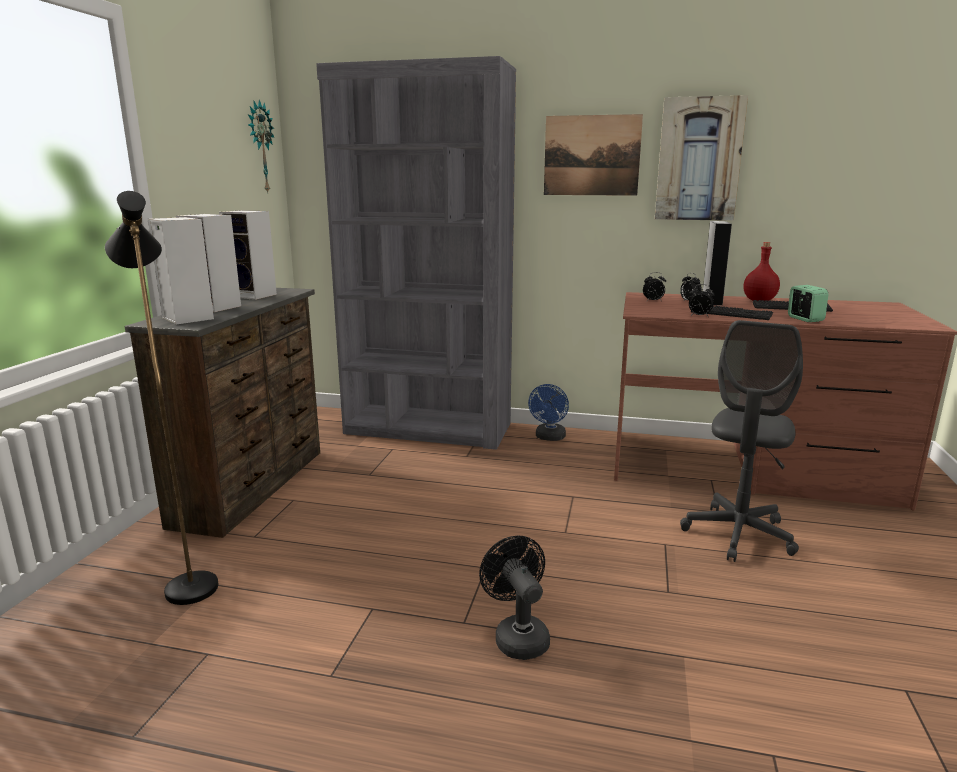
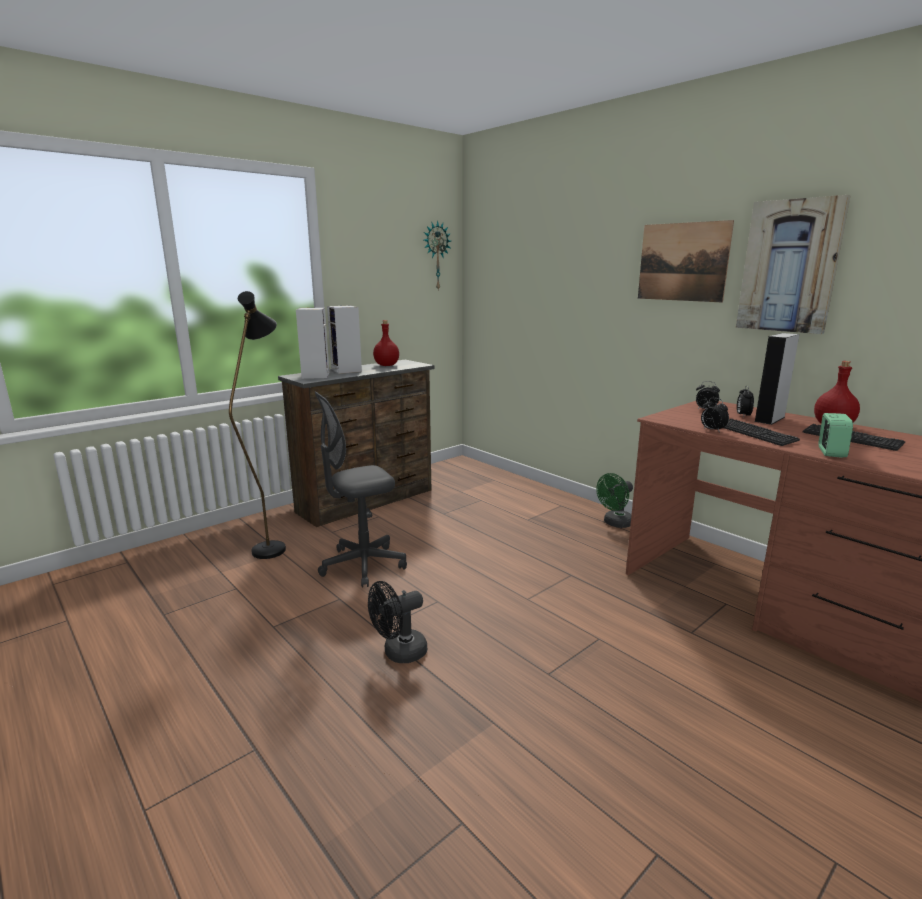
camera: 35 degrees right, 0 degrees up
(255, 295) = (387, 365): speaker -> red bottle
(428, 429) = (525, 492): grey bookcase -> none
(517, 636) = (399, 653): black fan -> black fan turned 135 degrees counterclockwise
(549, 438) = (615, 523): blue fan -> green fan
(738, 534) = (682, 658): grey office chair -> grey office chair (363, 565)

